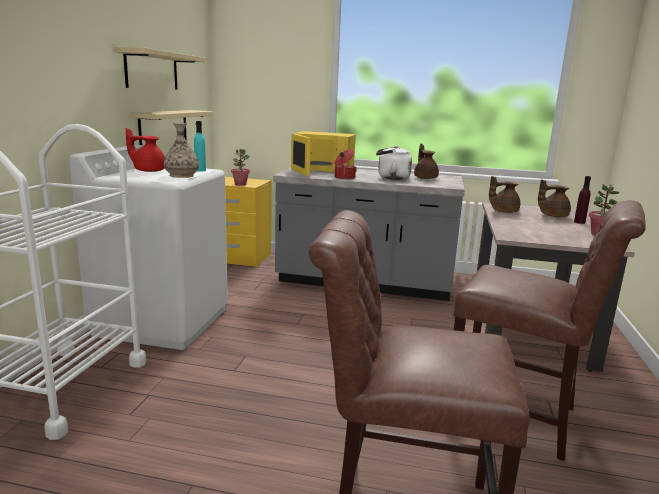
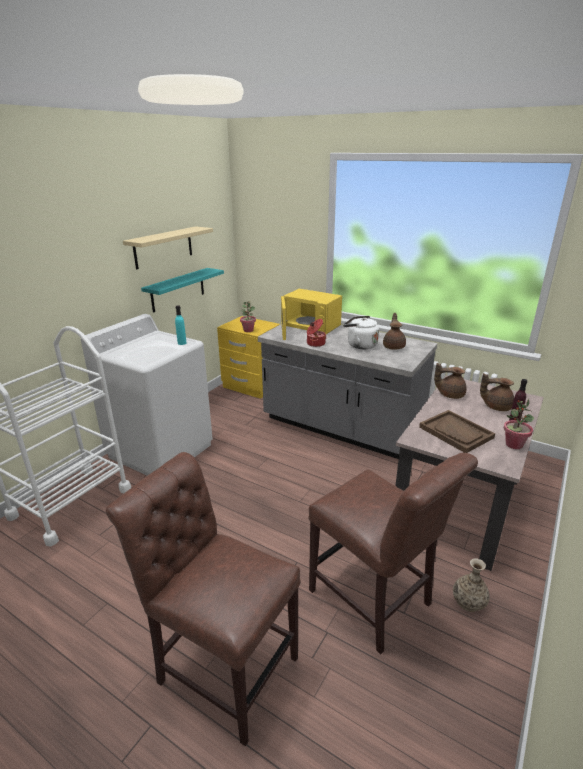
camera: 20 degrees right, 10 degrees up
(149, 171) = (143, 343): red teapot -> none
(163, 127) = (178, 289): beige shelf -> turquoise shelf
(182, 176) = (160, 353): vase -> vase (468, 601)
(541, 231) = (456, 432): none -> brown tray

